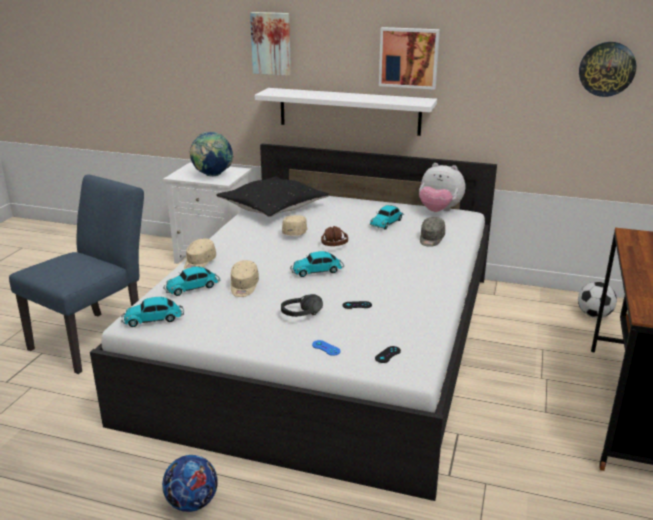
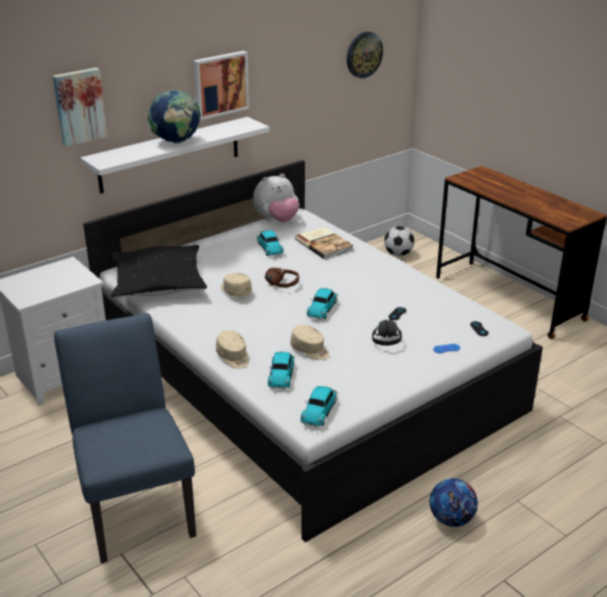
camera: 55 degrees left, 5 degrees up
(212, 175) = (59, 281): globe -> globe (176, 142)
(431, 239) = (324, 244): grey cap -> book

